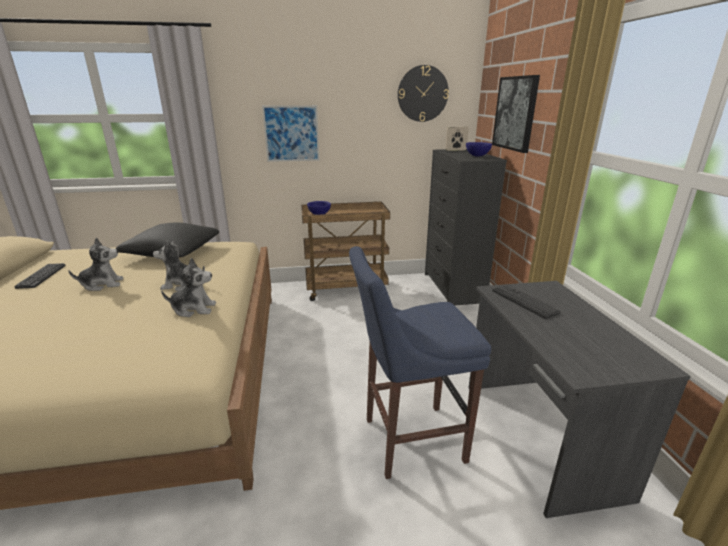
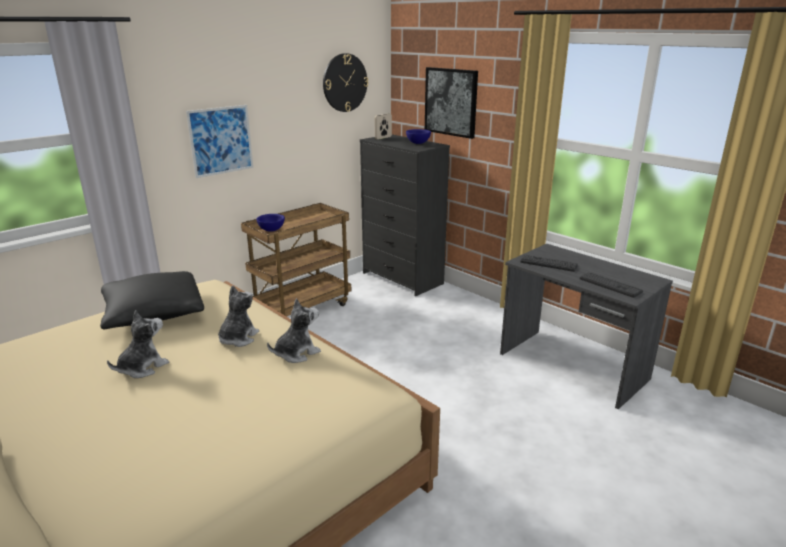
camera: 35 degrees left, 0 degrees up
(41, 276) = (29, 388): keyboard -> keyboard (610, 285)
(181, 284) = (238, 338): plush toy -> plush toy turned 150 degrees clockwise
(408, 440) = (500, 405): blue stool -> none

